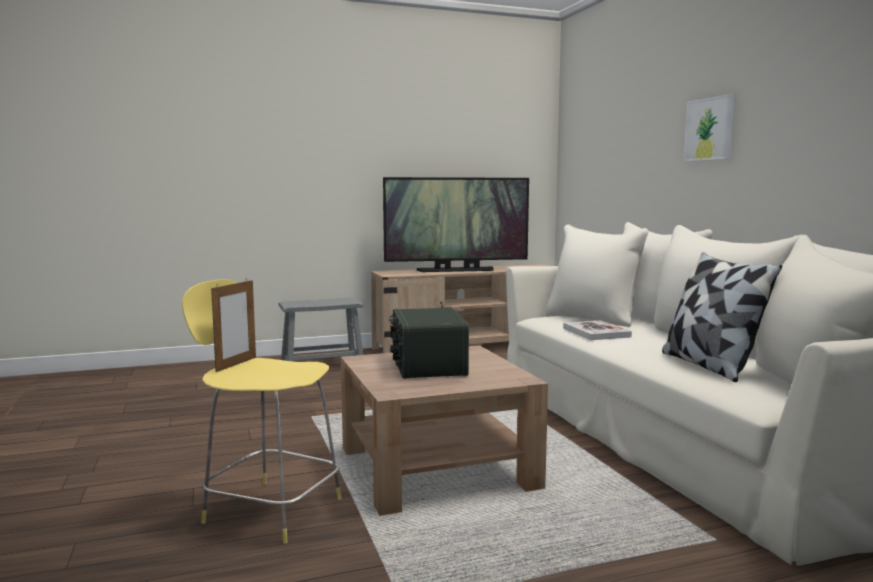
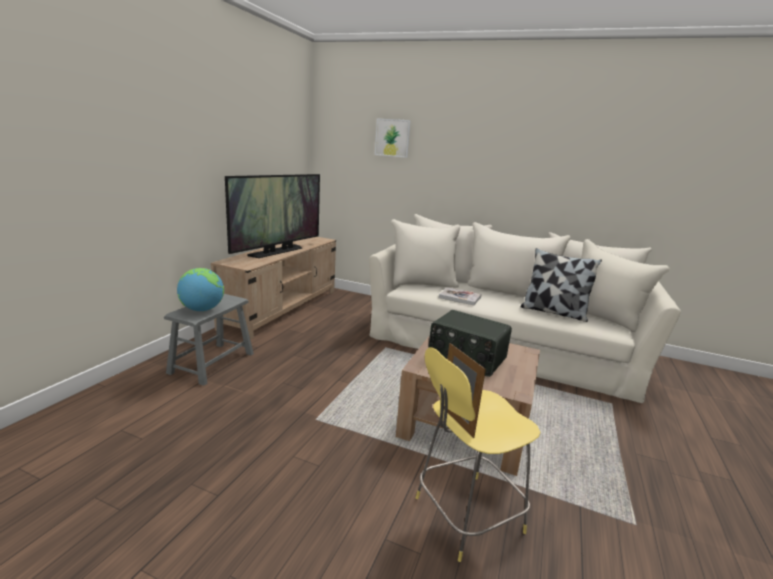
camera: 50 degrees left, 10 degrees up
(309, 303) = (202, 310): none -> globe
(709, 129) = (472, 159): picture -> picture (392, 138)

